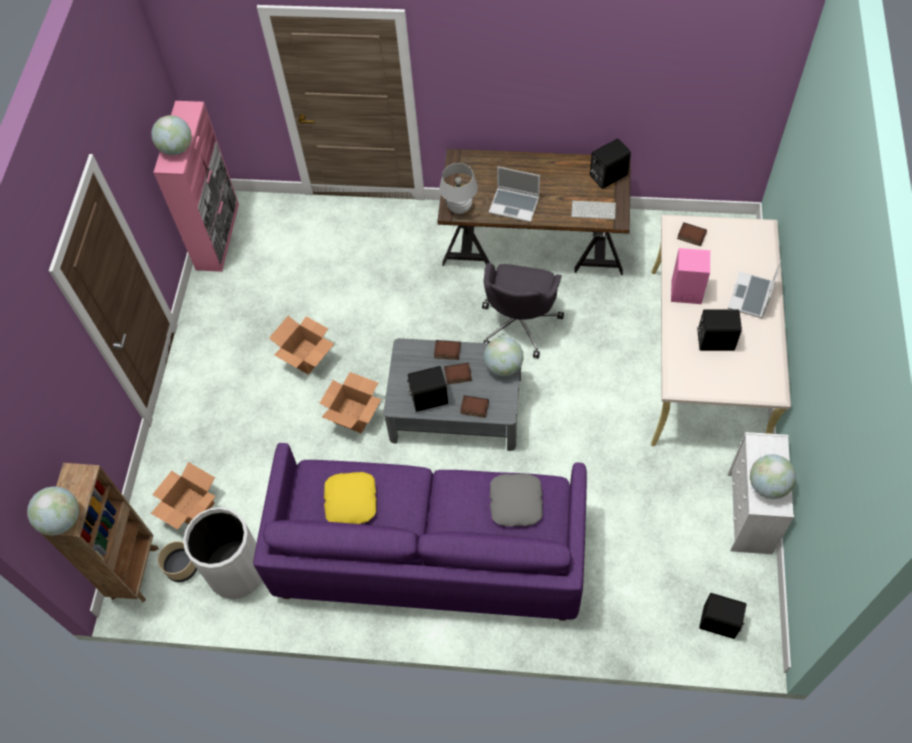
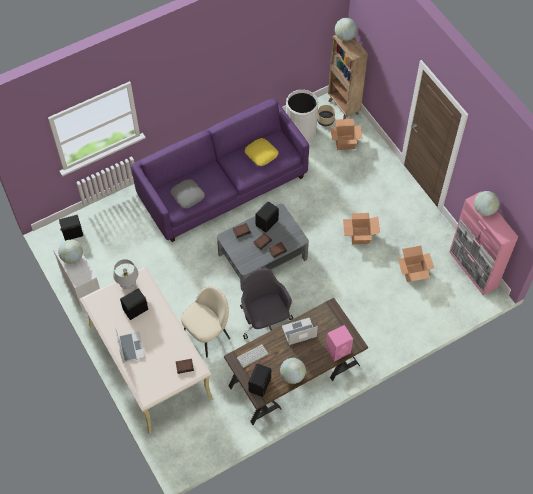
camera: 140 degrees right, 0 degrees up
(353, 415) = (310, 222): cardboard box -> cardboard box (414, 272)
(459, 207) = (328, 312): white table lamp -> white table lamp (128, 284)
(503, 366) = (243, 259): globe -> globe (292, 375)
(607, 348) = (207, 334): none -> beige chair
(685, 291) = (167, 329): pink speaker -> pink speaker (338, 350)

